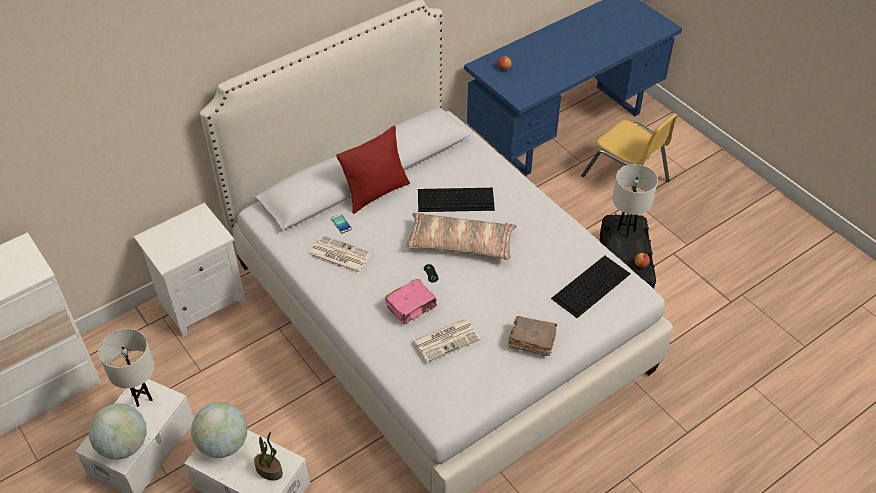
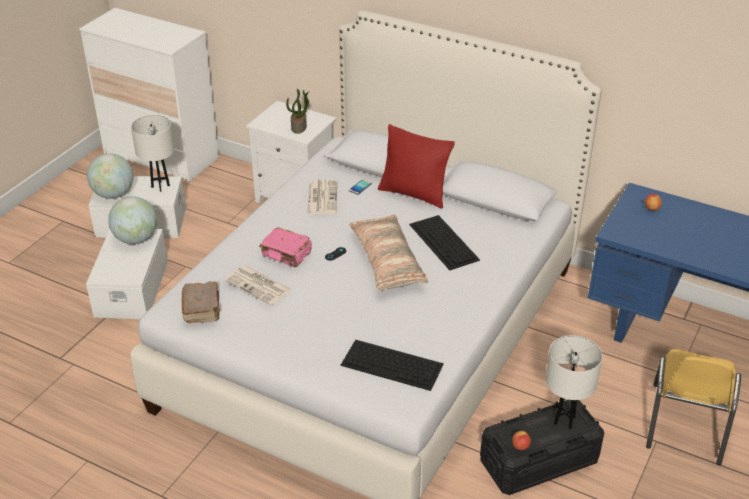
camera: 65 degrees right, 10 degrees down
(269, 470) = (121, 270): potted plant -> potted plant (299, 127)
(531, 341) = (290, 341): brown book -> brown book (202, 309)

